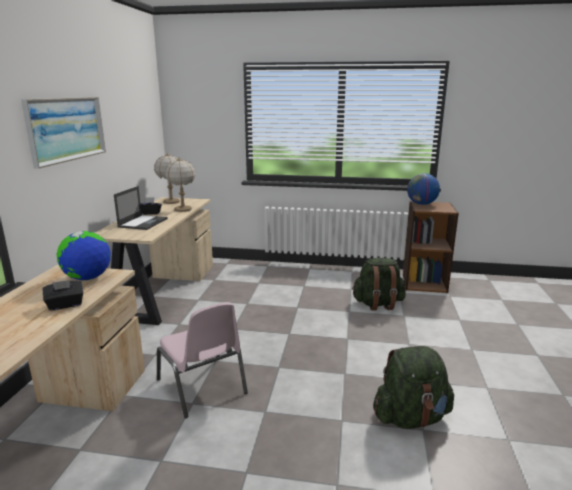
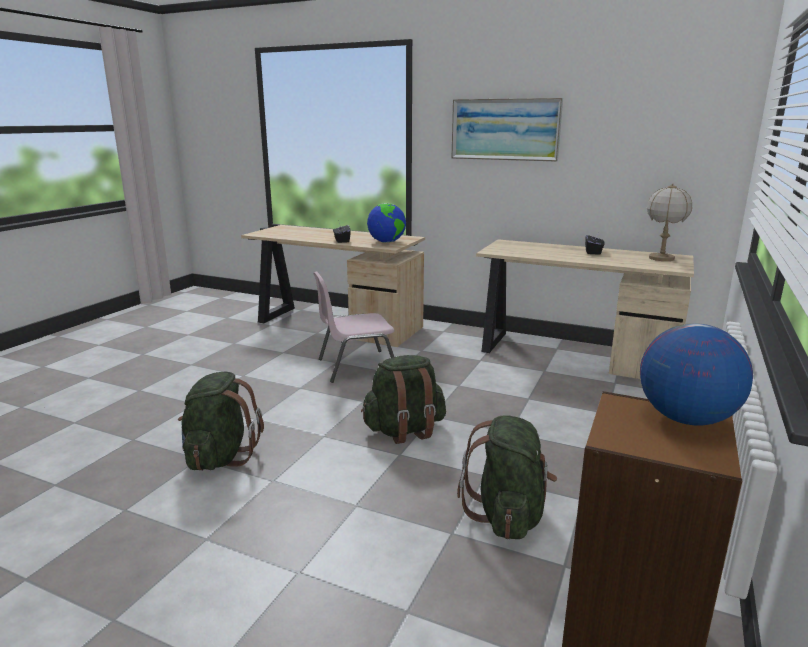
camera: 105 degrees right, 0 degrees up
(143, 222) = (548, 250): laptop -> none
(183, 209) = (616, 262): table lamp -> none
(316, 341) = (404, 430): none -> green backpack

